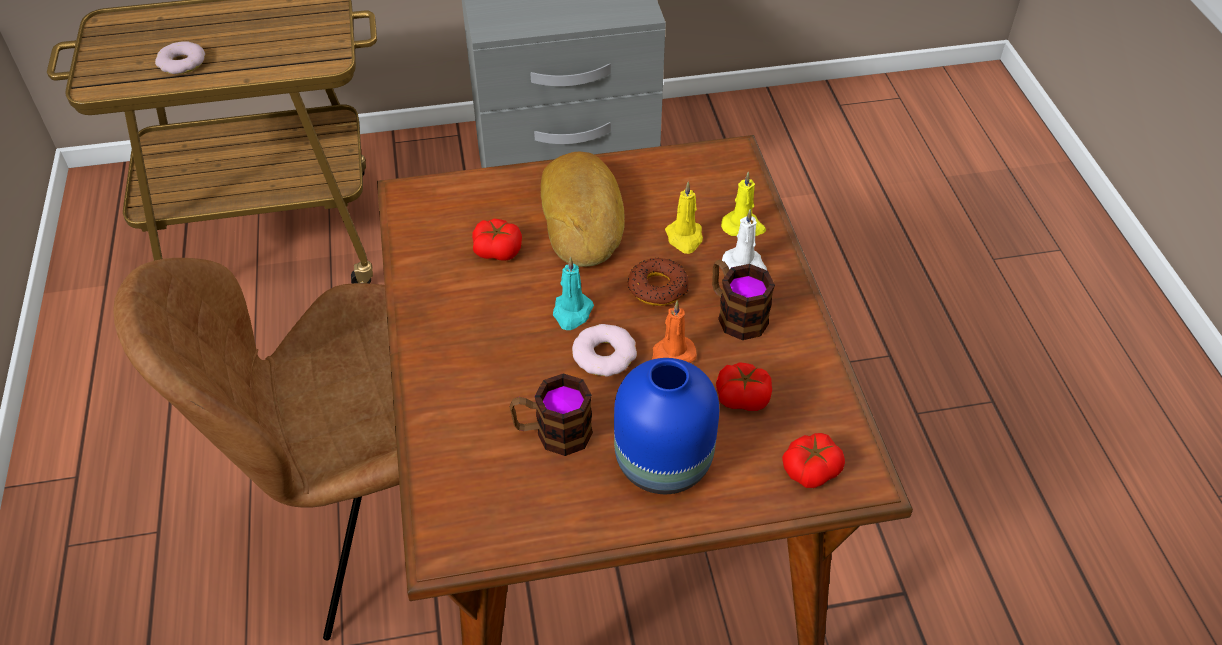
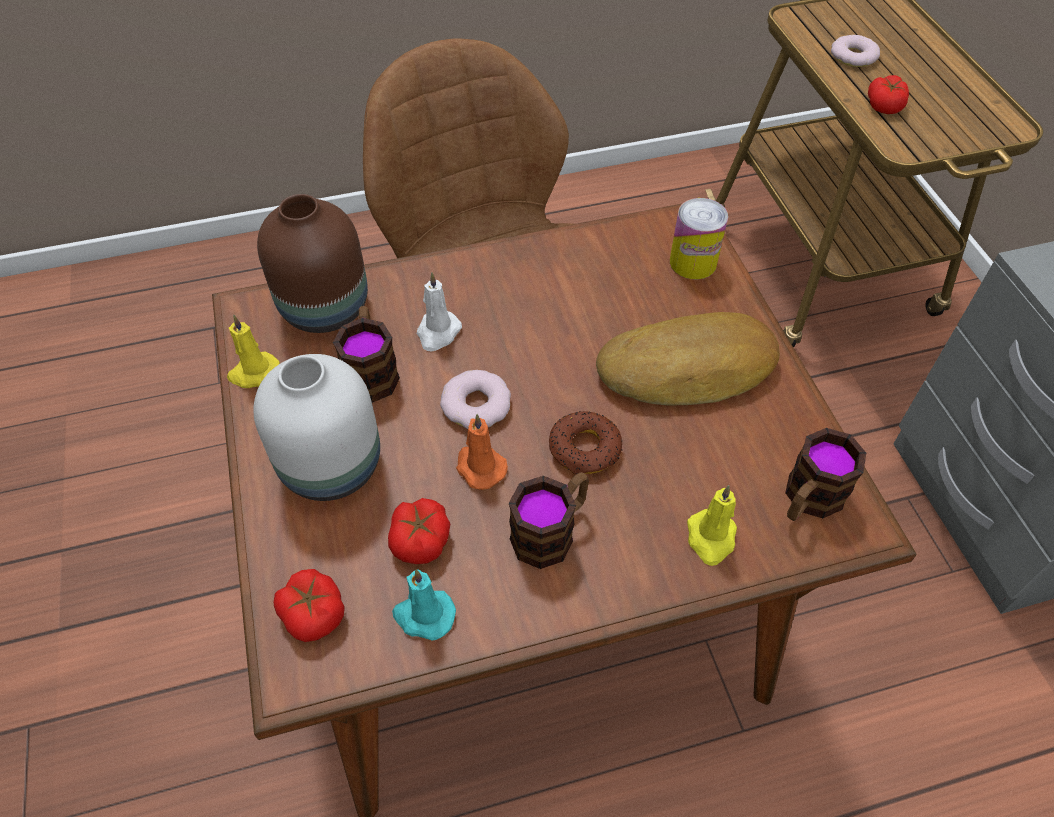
camera: 85 degrees right, 5 degrees up
(461, 197) = (693, 262): none -> can
(461, 474) = (326, 309): none -> brown vase
(497, 250) = (618, 301): tomato -> tomato (884, 105)
(572, 313) = (534, 372): turquoise candle -> turquoise candle (423, 615)
(661, 460) = (333, 463): blue vase -> white vase
(684, 238) = (675, 472): yellow candle -> yellow candle (254, 373)
(713, 174) = (808, 500): none -> mug
(745, 264) = (640, 541): white candle -> white candle (438, 333)

